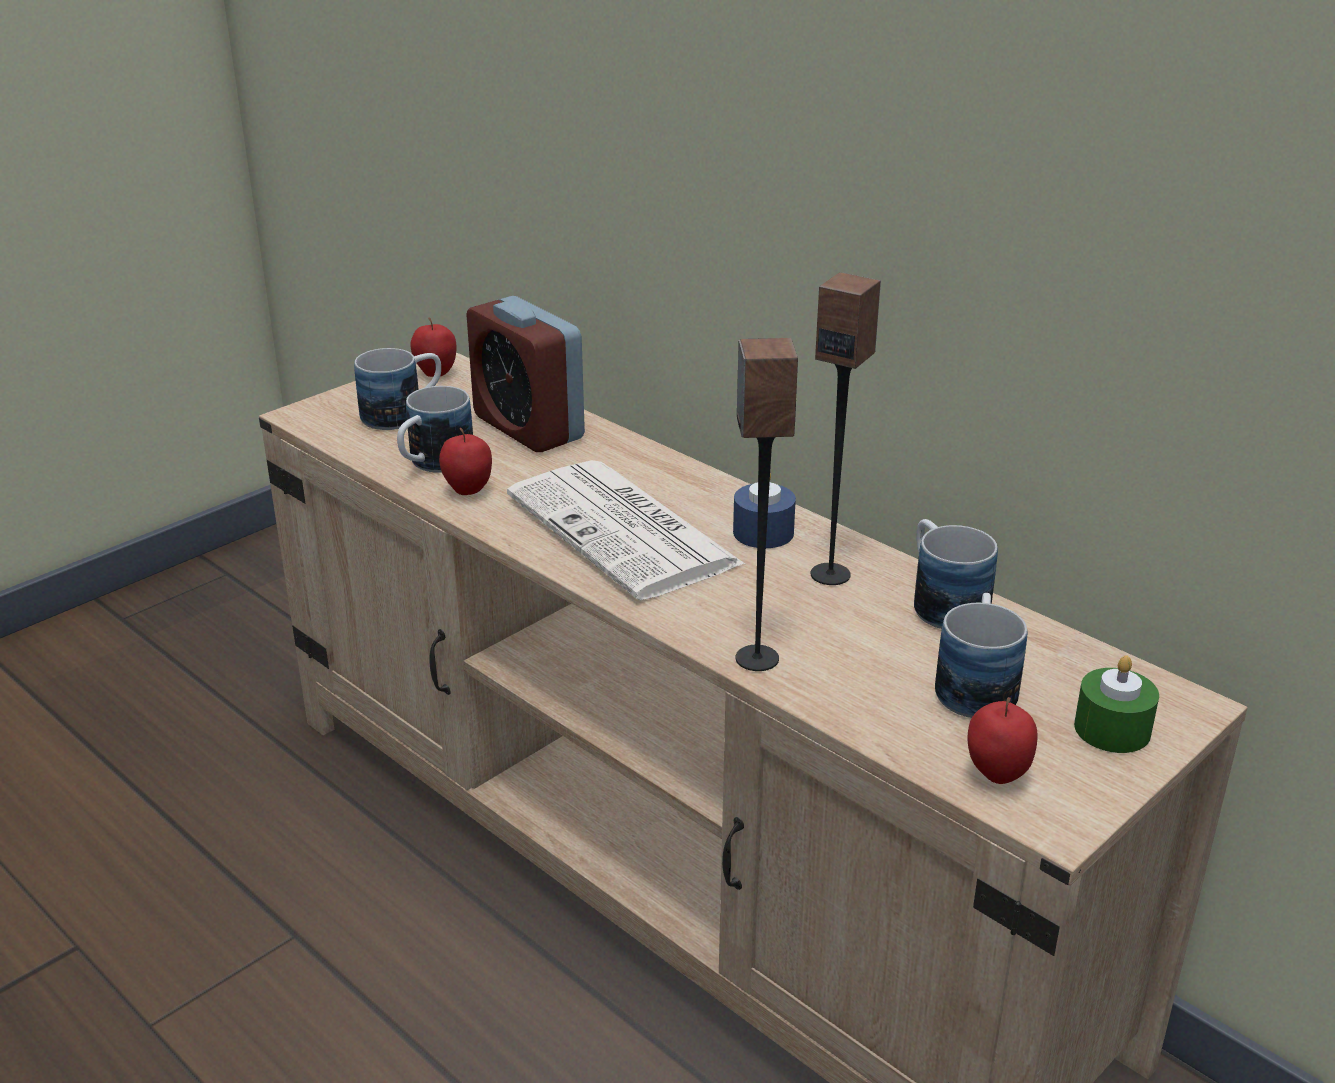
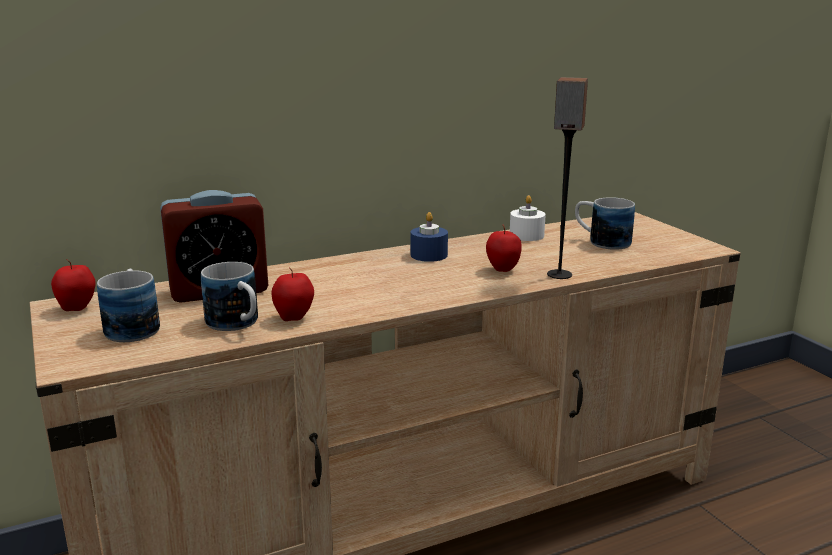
camera: 70 degrees left, 10 degrees down
(626, 531) = (397, 283): newspaper -> none
(831, 574) = (485, 249): speaker -> none
(942, 602) = (526, 235): mug -> white candle
(997, 775) = (674, 250): apple -> apple (502, 270)
(1112, 729) = (644, 229): green candle -> none

